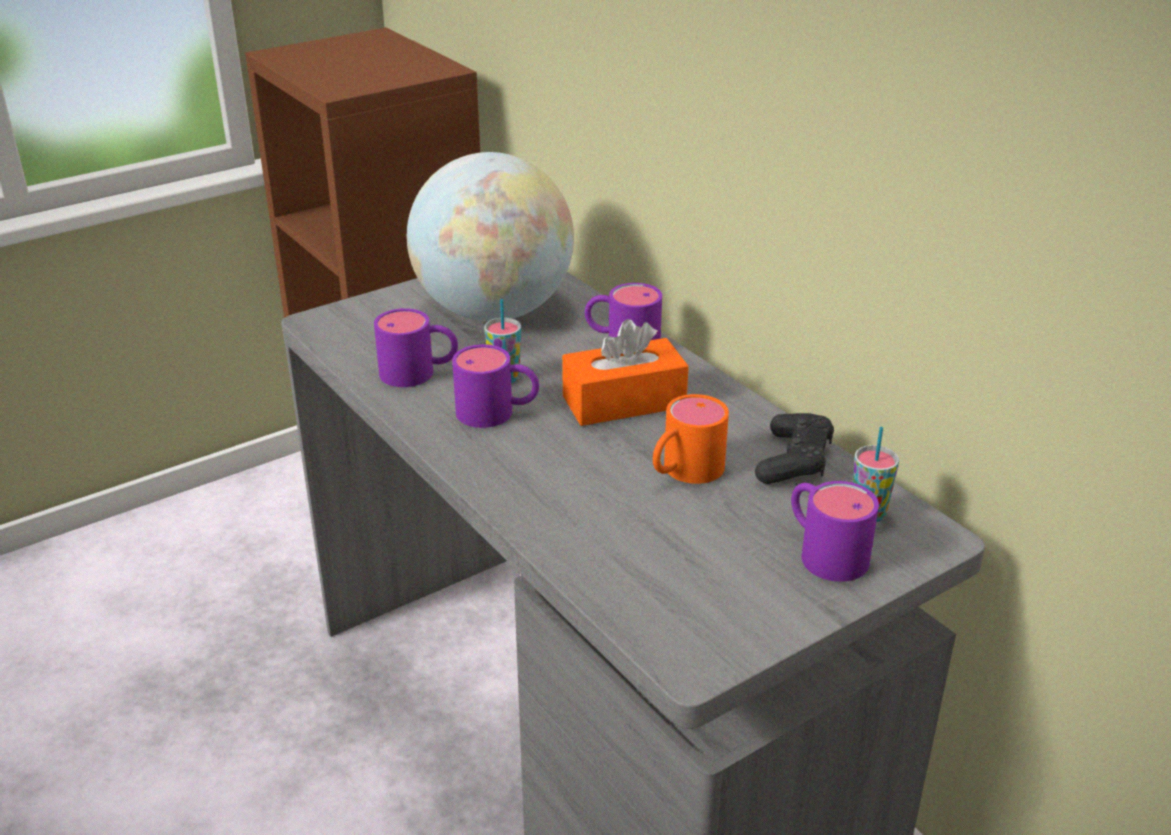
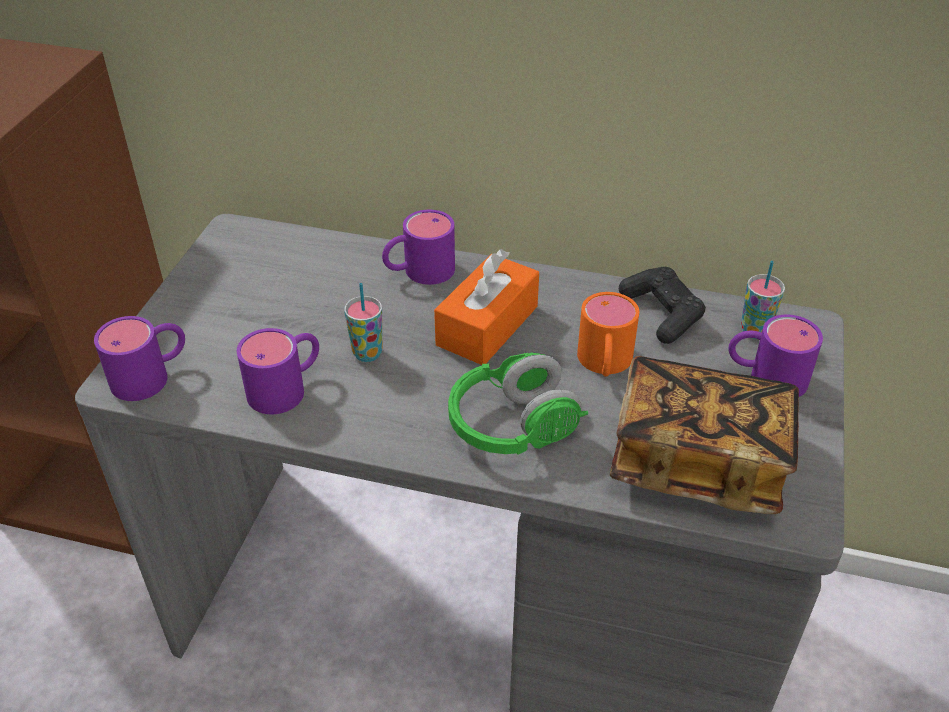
camera: 40 degrees left, 10 degrees up
(493, 311) = (274, 292): globe -> none
(497, 412) = (404, 389): purple mug -> purple mug (152, 375)
(544, 475) = (512, 427): none -> green headphones
(664, 573) = (698, 460): none -> book

